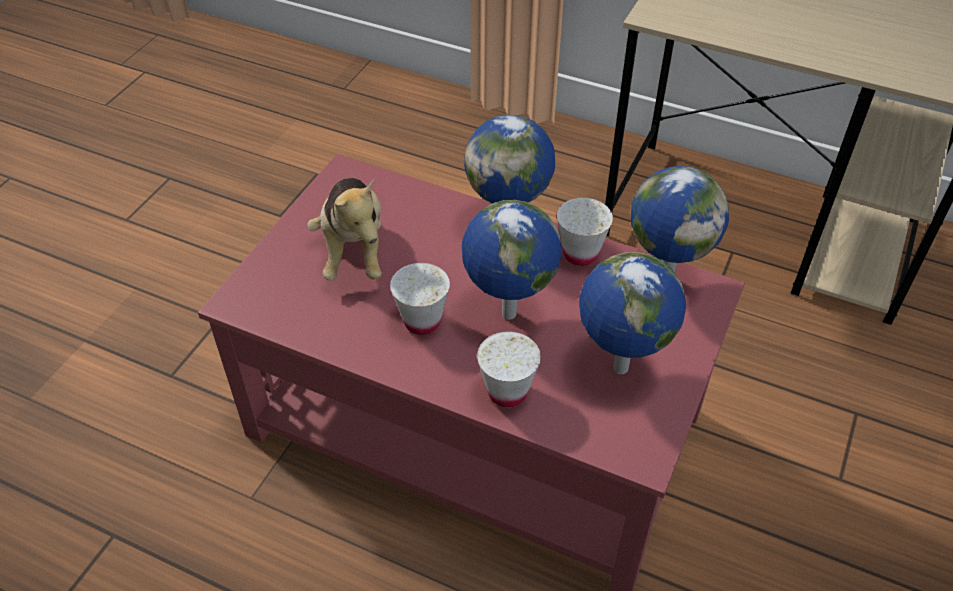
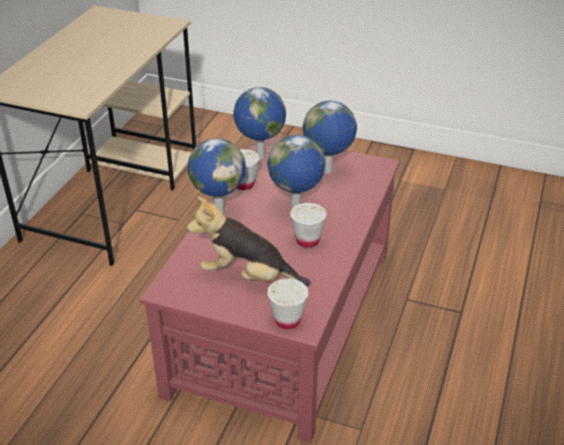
camera: 95 degrees left, 10 degrees down
(353, 250) = (248, 276): plush toy -> plush toy turned 150 degrees counterclockwise
(507, 392) = (353, 207): white cup -> white cup (287, 320)

